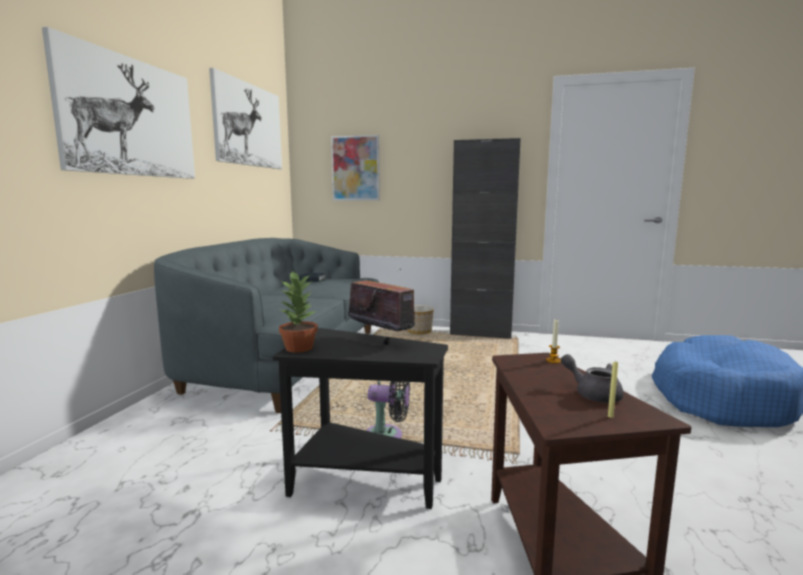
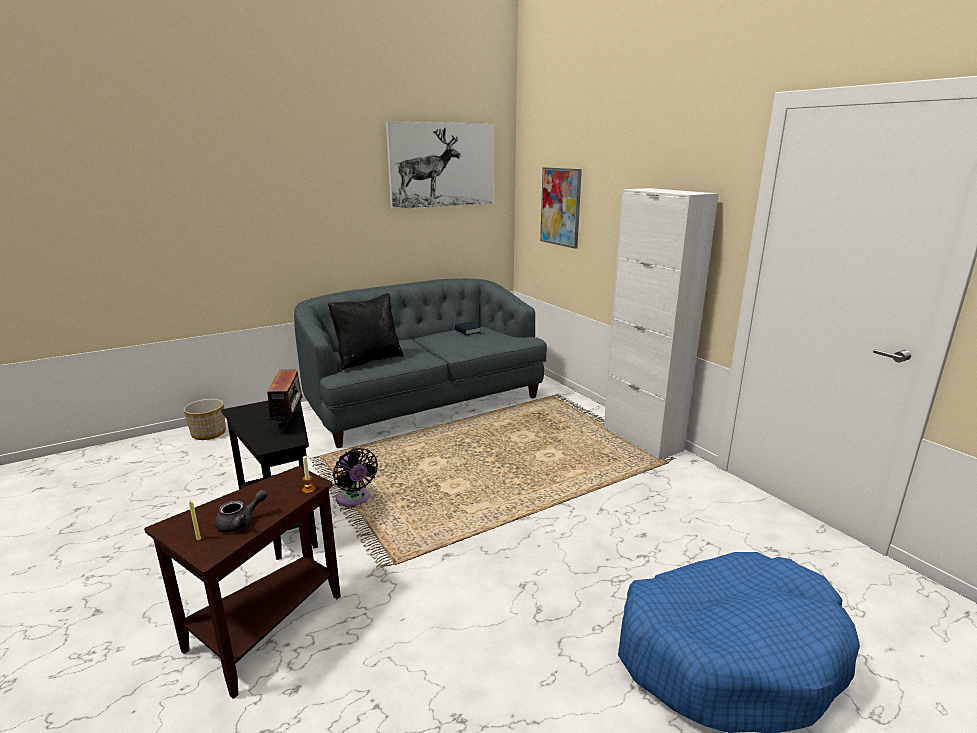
camera: 45 degrees right, 10 degrees up
(130, 117) = (290, 188): picture -> none
(279, 307) = (368, 360): none -> black pillow
(300, 348) = (244, 409): potted plant -> none
(419, 331) = (583, 412): planter -> planter (209, 433)
(481, 333) = (642, 439): black cabinet -> white cabinet
(593, 393) = (241, 522): grey teapot -> grey teapot turned 45 degrees clockwise

